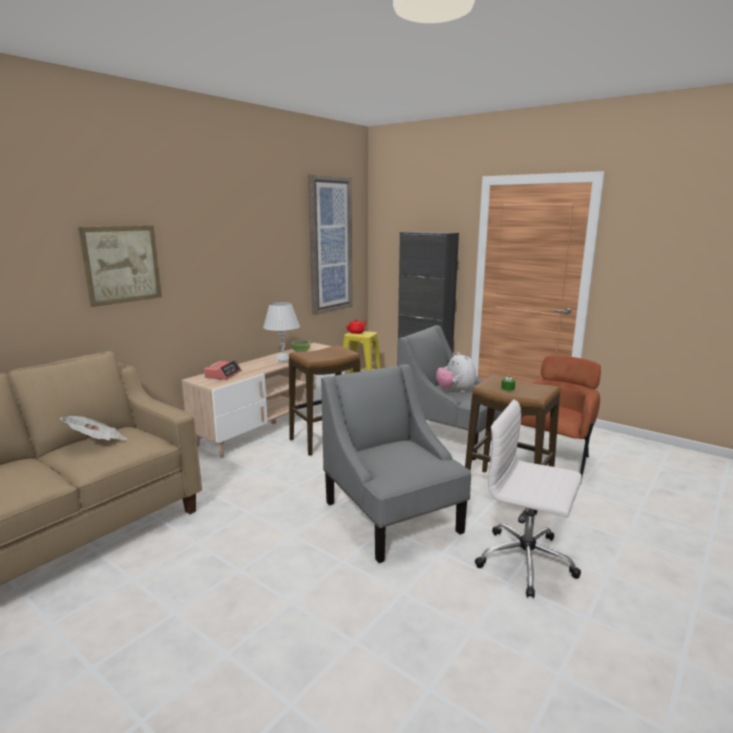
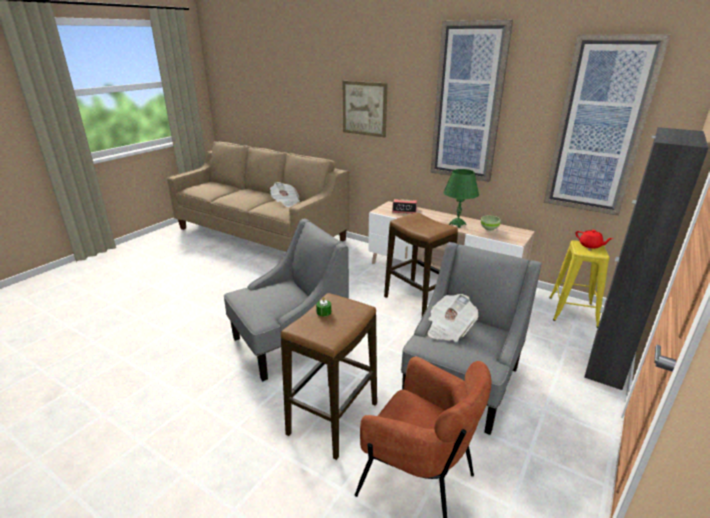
camera: 85 degrees right, 10 degrees up
(244, 239) = (468, 103): none -> picture
(283, 360) = (457, 224): white table lamp -> green table lamp
(455, 390) = (449, 329): plush toy -> newspaper
(527, 562) = (215, 416): white office chair -> none

